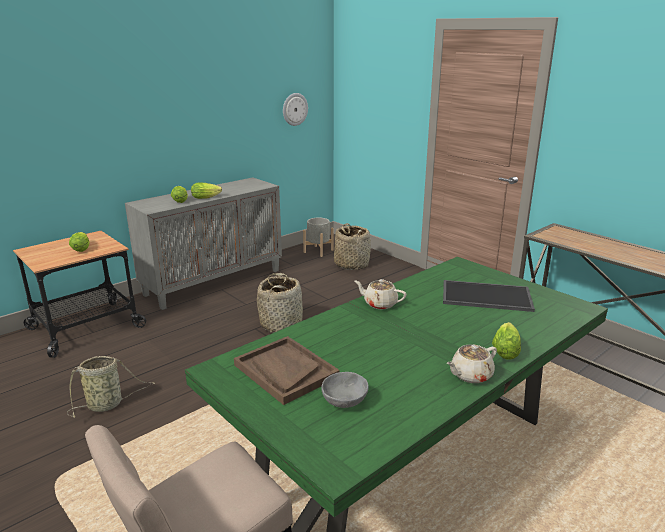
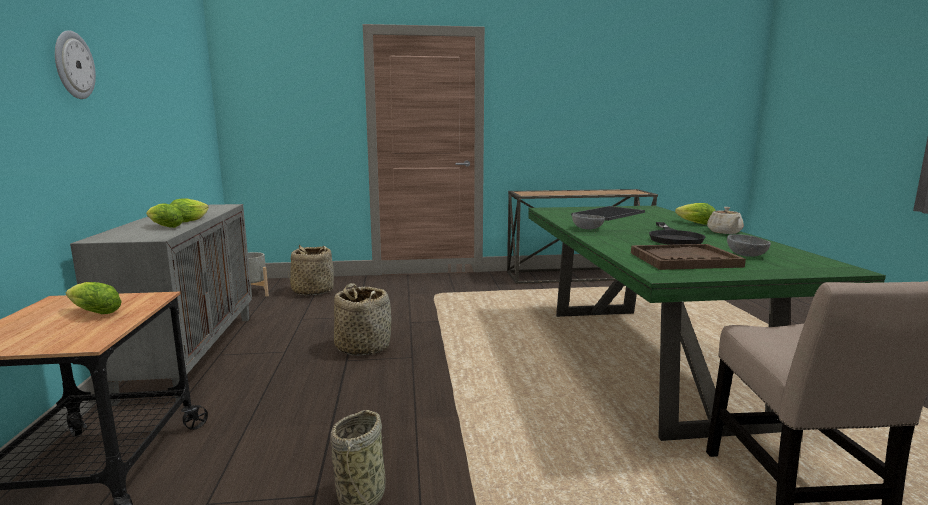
camera: 55 degrees left, 10 degrees down
(294, 109) = (194, 120): wall clock -> wall clock (73, 65)
(379, 304) = (587, 228): beige teapot -> grey bowl
(389, 351) = (673, 238): none -> black frying pan

